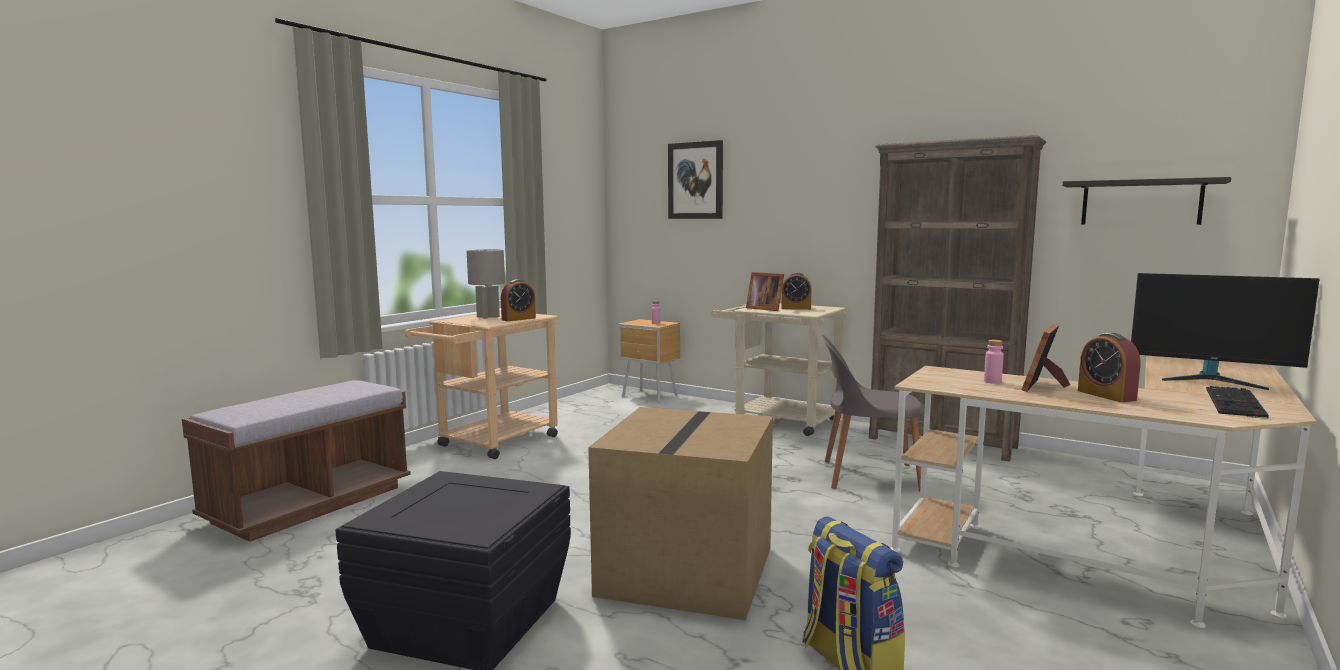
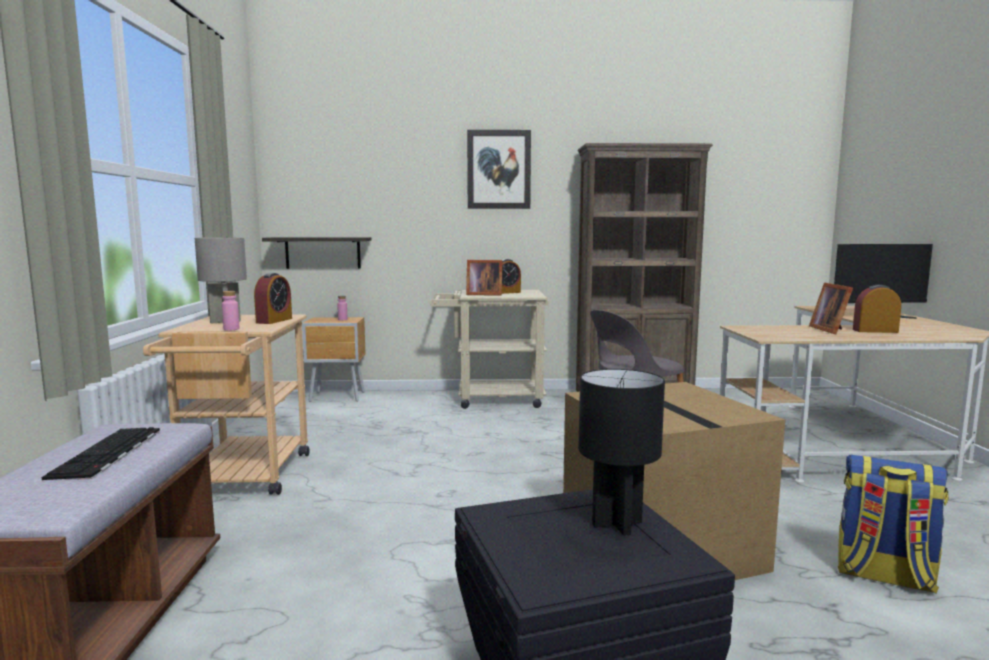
camera: 35 degrees left, 0 degrees up
(496, 504) = (616, 523): none -> black table lamp
(695, 180) = (376, 170): picture -> picture (498, 169)
(992, 382) = (796, 331): pink bottle -> pink bottle (231, 329)
(1106, 395) = (875, 331): alarm clock -> alarm clock turned 150 degrees clockwise
(1141, 202) = (756, 199): shelf -> shelf (323, 252)
(1237, 403) = (935, 327): keyboard -> keyboard (108, 453)

